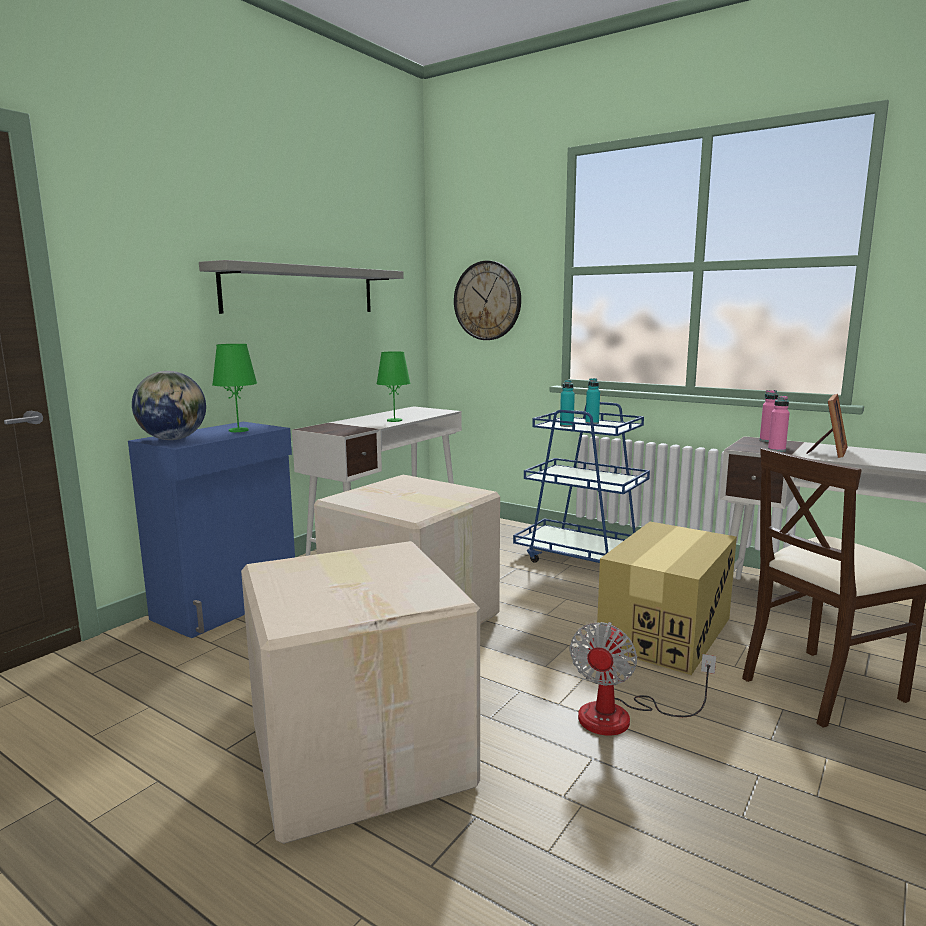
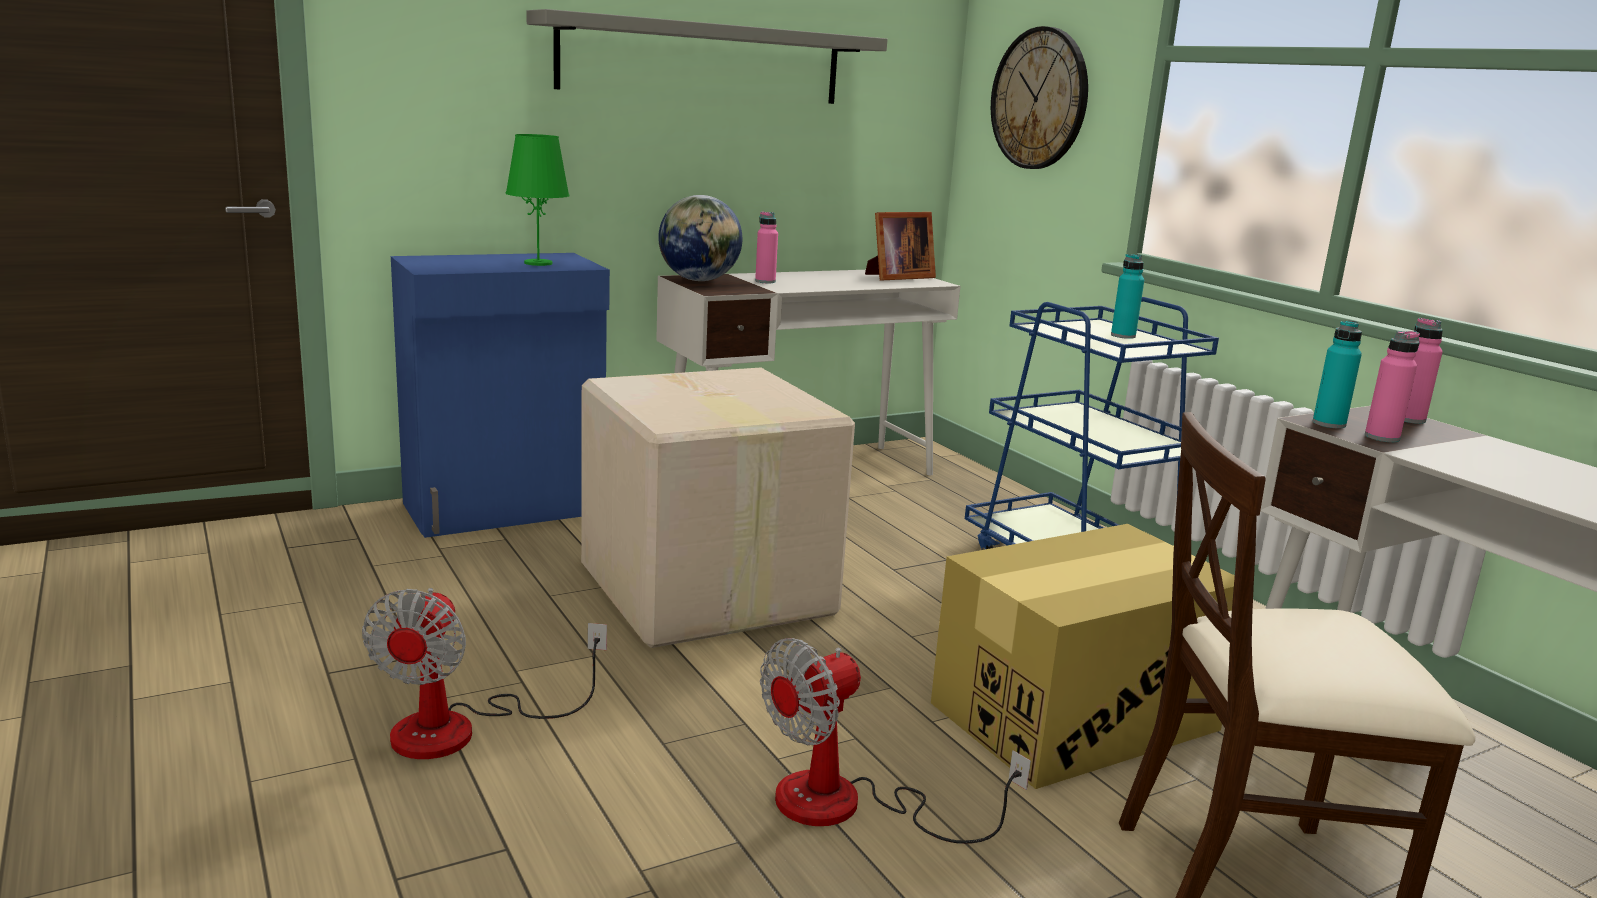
camera: 25 degrees right, 5 degrees up
(173, 439) = (439, 262): globe -> globe (699, 280)
(360, 423) = (765, 281): none -> pink bottle
(362, 753) = (462, 729): cardboard box -> fan
(394, 420) = (823, 284): green table lamp -> none
(566, 425) = (1067, 333): turquoise bottle -> turquoise bottle (1329, 424)
(828, 452) = (1490, 460): picture frame -> picture frame (897, 277)

